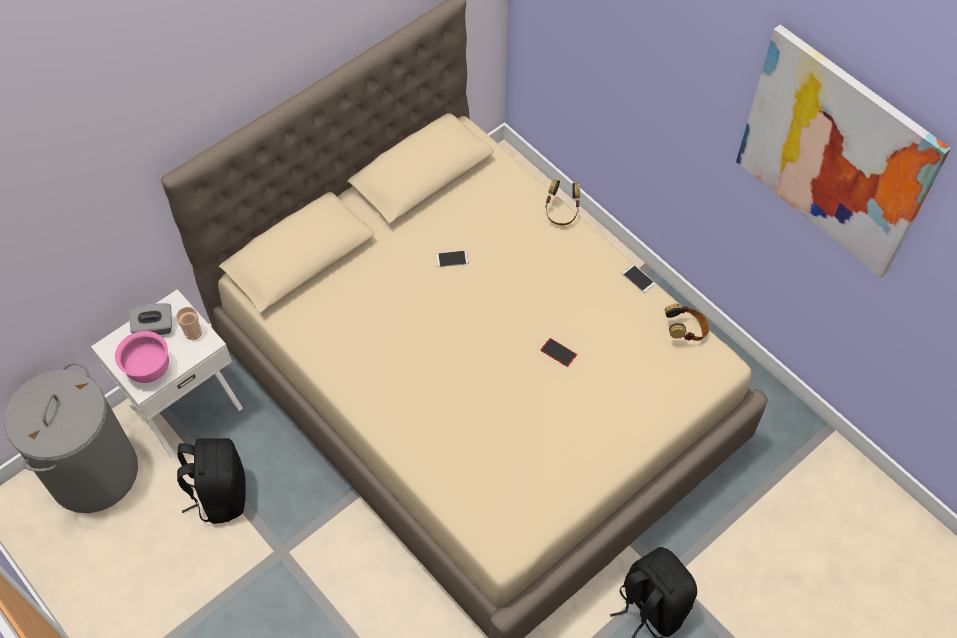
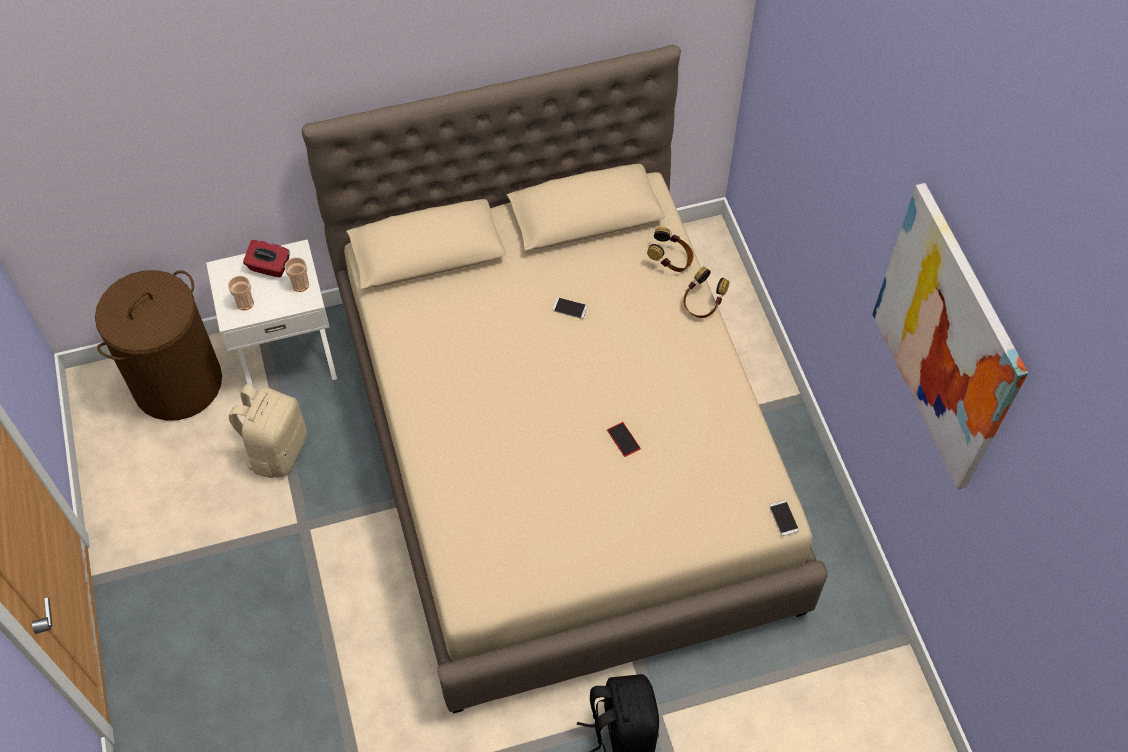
camera: 25 degrees right, 0 degrees up
(93, 472) = (177, 382): grey laundry basket -> brown laundry basket
(149, 369) = (245, 303): pink bowl -> cup
(154, 327) = (269, 267): grey tissue box -> red tissue box
(220, 494) = (276, 450): black backpack -> beige backpack
(638, 278) = (743, 399): phone -> phone (783, 518)
(685, 331) = (762, 470): headphones -> headphones (671, 261)

